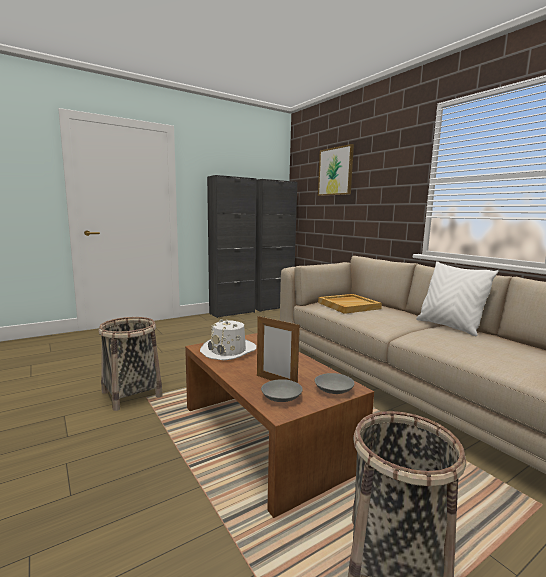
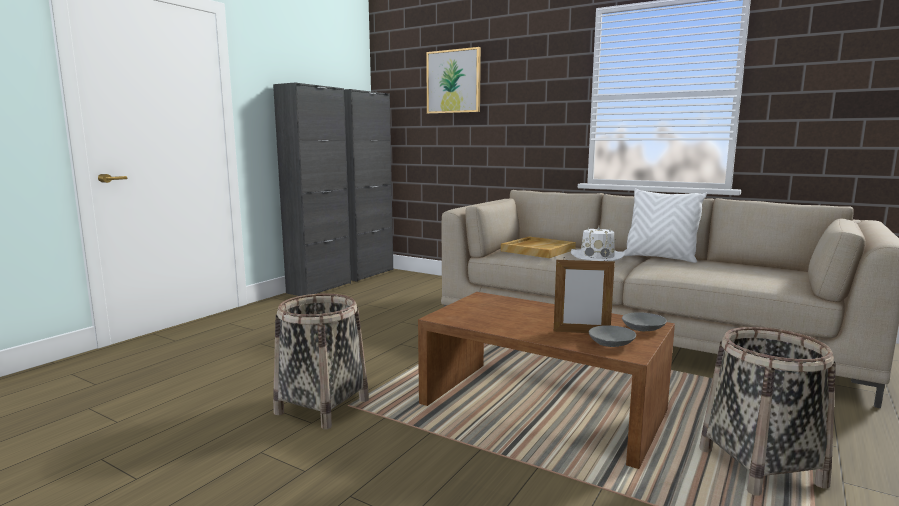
camera: 25 degrees left, 0 degrees up
(229, 350) = (479, 315): white hat -> white hat (597, 256)

